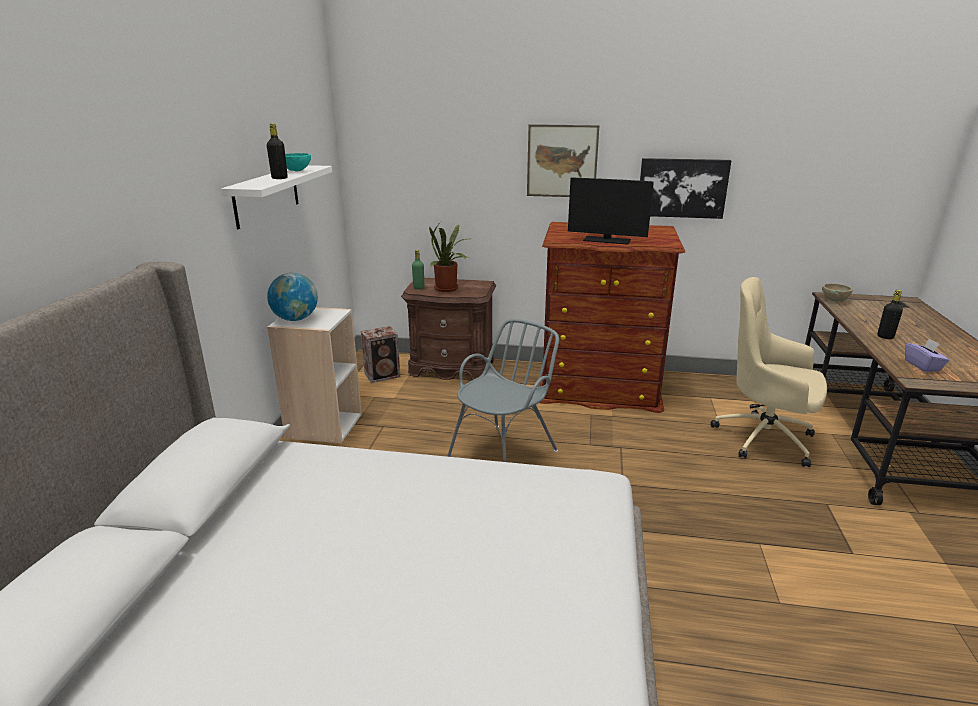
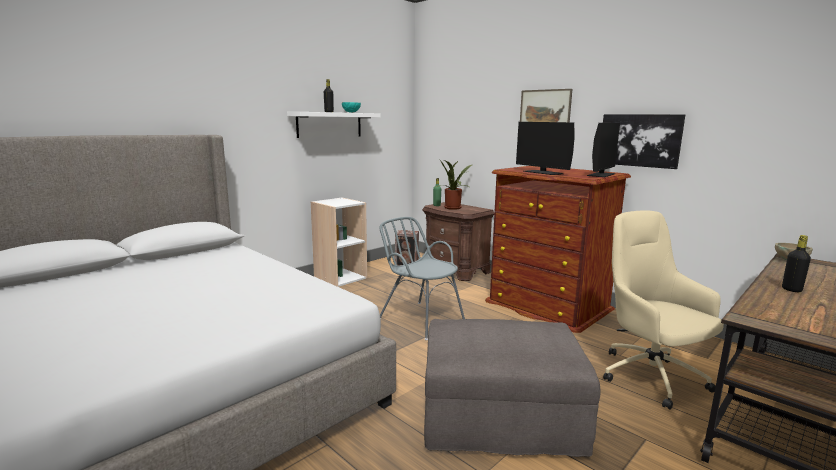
camera: 35 degrees right, 10 degrees down
(295, 319) = (329, 201): globe -> none
(504, 453) = (419, 318): grey chair -> grey chair turned 120 degrees counterclockwise
(663, 234) = (601, 174): none -> monitor
(721, 539) = (499, 418): none -> grey ottoman
(922, 366) = (788, 313): purple tissue box -> none

